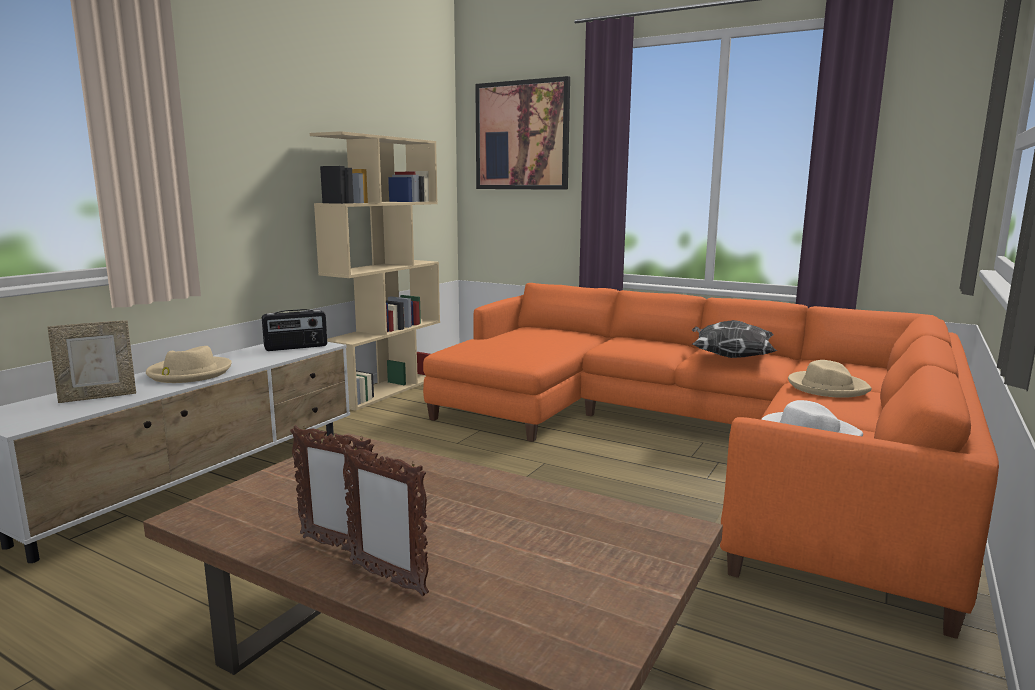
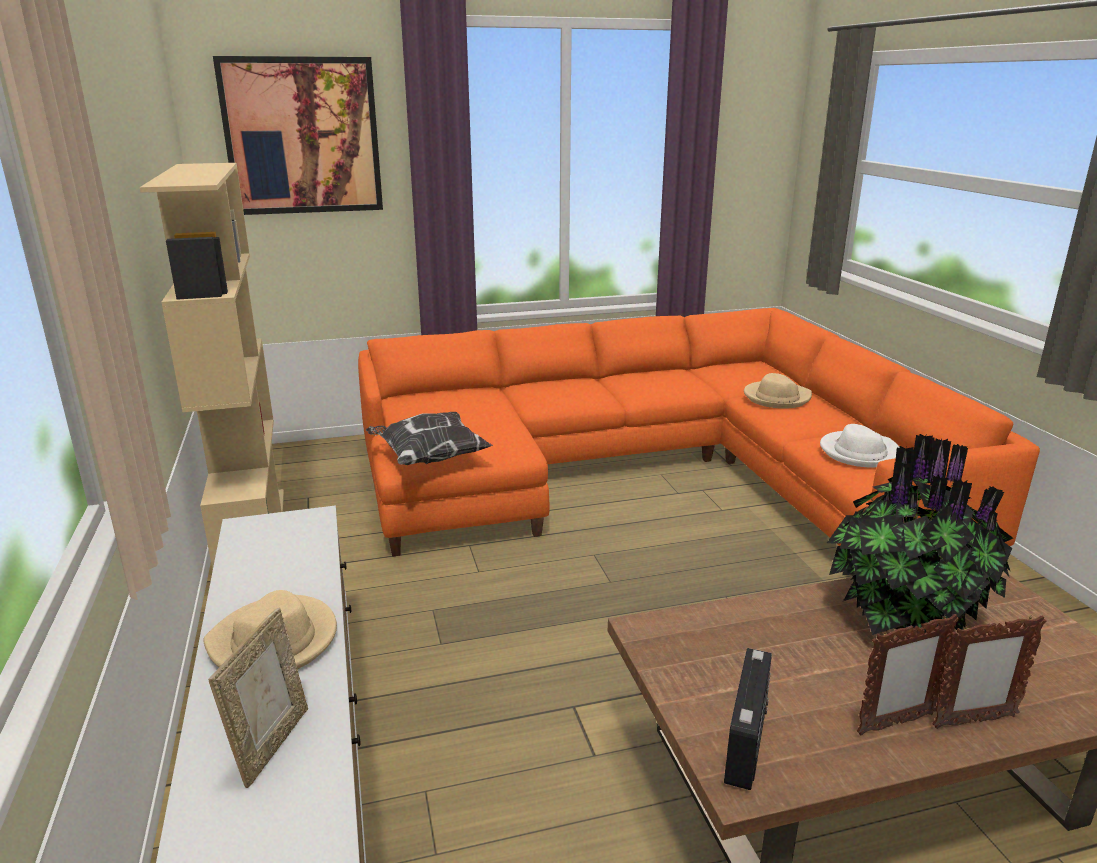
camera: 45 degrees left, 10 degrees up
(296, 347) = (287, 536): radio -> radio (746, 744)
(528, 514) = (904, 613): none -> potted plant
(730, 357) = (658, 384): pillow -> pillow (428, 458)

